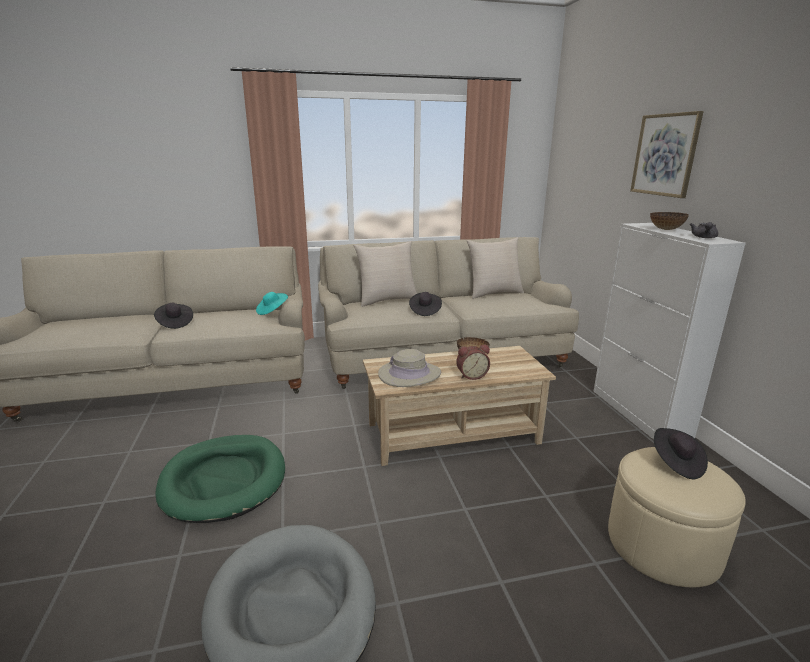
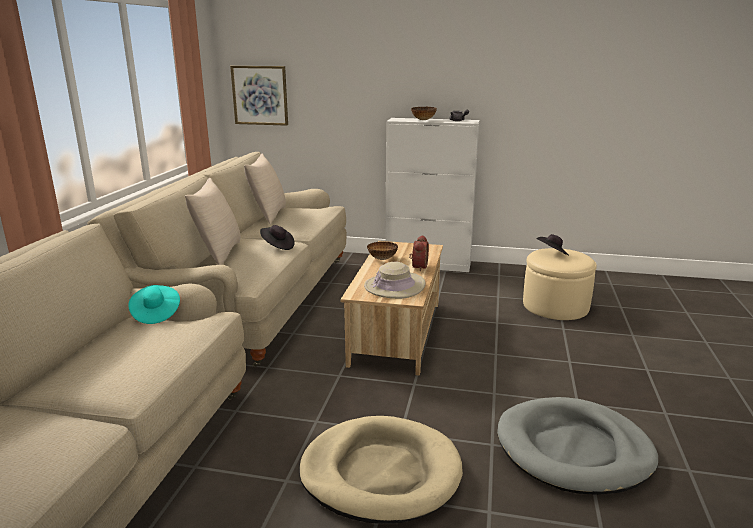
camera: 65 degrees left, 0 degrees up
(175, 323) = (96, 387): black hat -> none
(224, 480) = (380, 473): green dog bed -> beige dog bed
(665, 155) = (387, 64): picture -> picture (260, 95)

